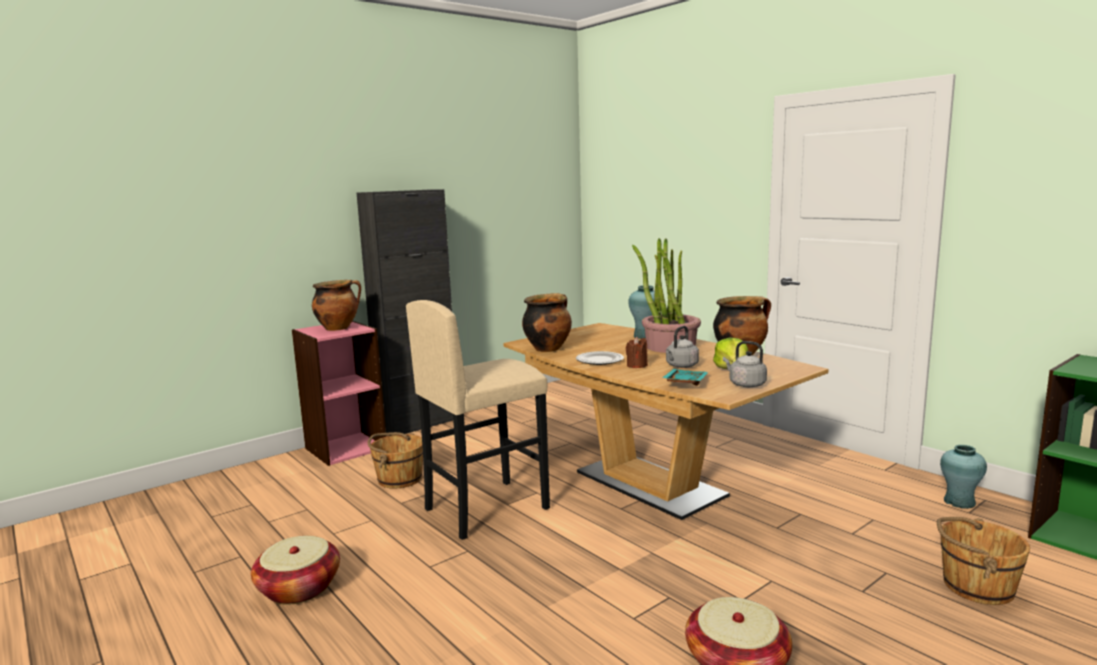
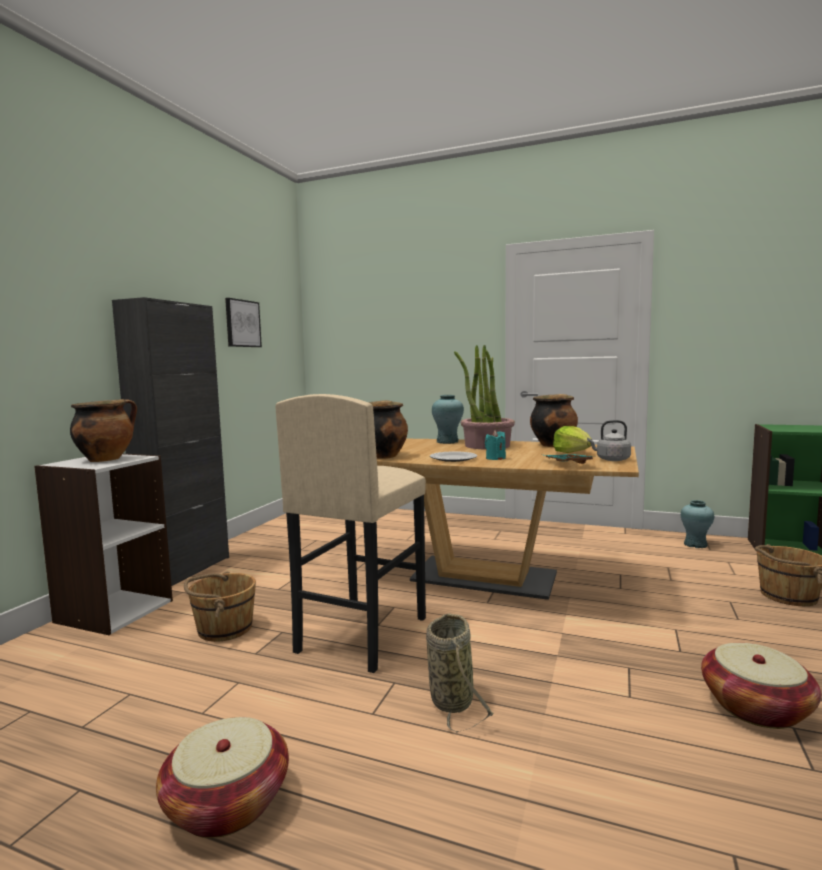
camera: 30 degrees left, 5 degrees down
(345, 448) = (114, 611): pink bookcase -> white bookcase
(493, 574) = (451, 698): none -> basket
(497, 194) = (242, 323): none -> picture
(637, 366) = (495, 458): brown candle -> turquoise candle
(681, 366) = (531, 455): grey kettle -> none

